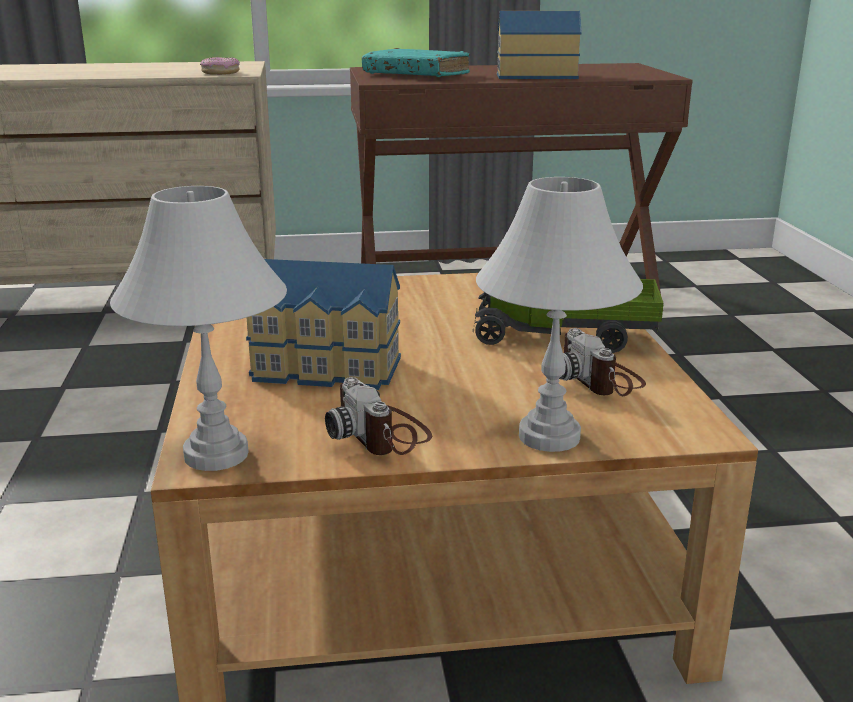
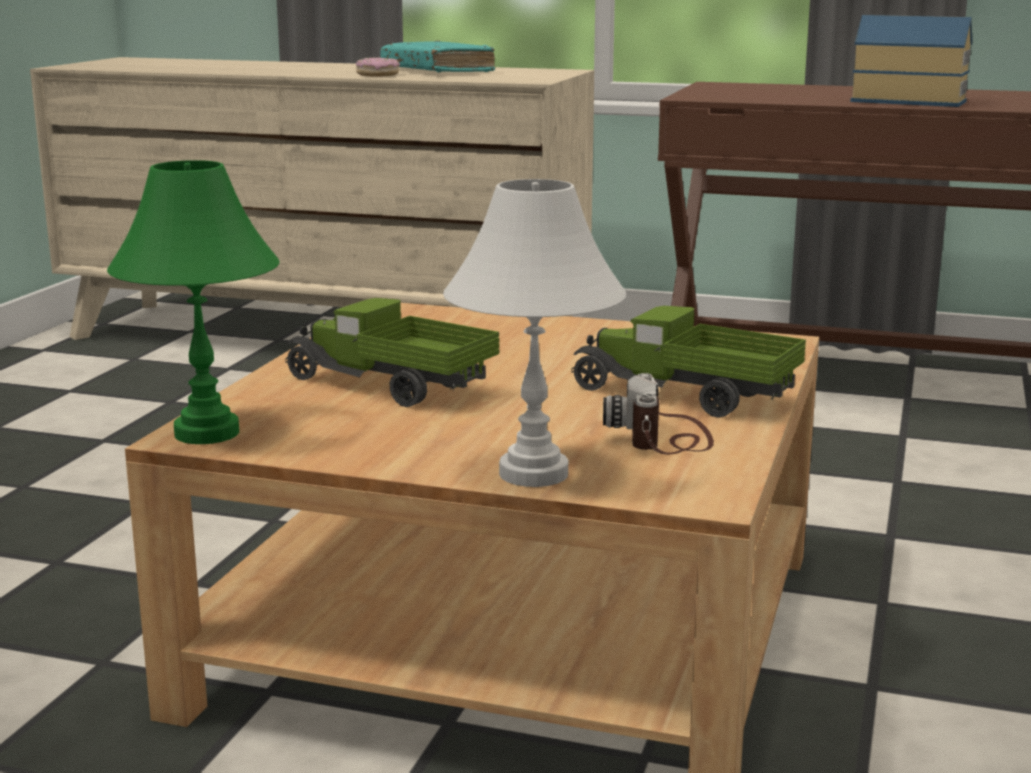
camera: 25 degrees right, 5 degrees down
(217, 454) = (208, 433): white table lamp -> green table lamp
(220, 73) = (514, 79): donut -> donut (377, 75)
(325, 370) = (389, 386): toy house -> toy truck
(382, 434) = (372, 443): camera -> none
(416, 75) = (754, 93): turquoise book -> turquoise book (437, 71)

